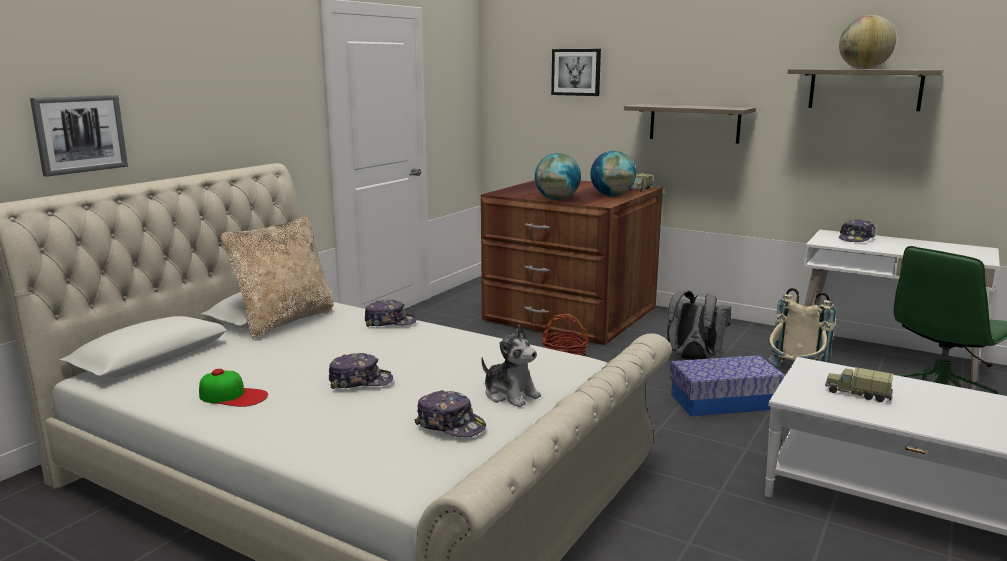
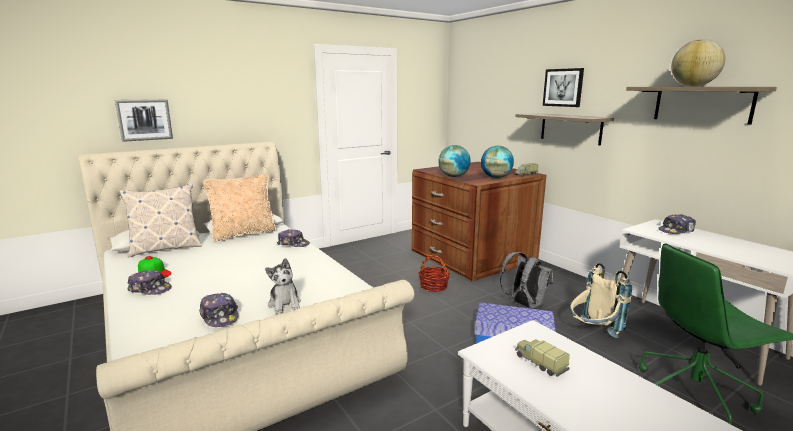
camera: 25 degrees right, 0 degrees up
(182, 361) = (165, 248): none -> pillow
(360, 381) = (220, 277): cap -> cap (150, 289)
(576, 72) = (499, 90): picture -> picture (563, 87)

